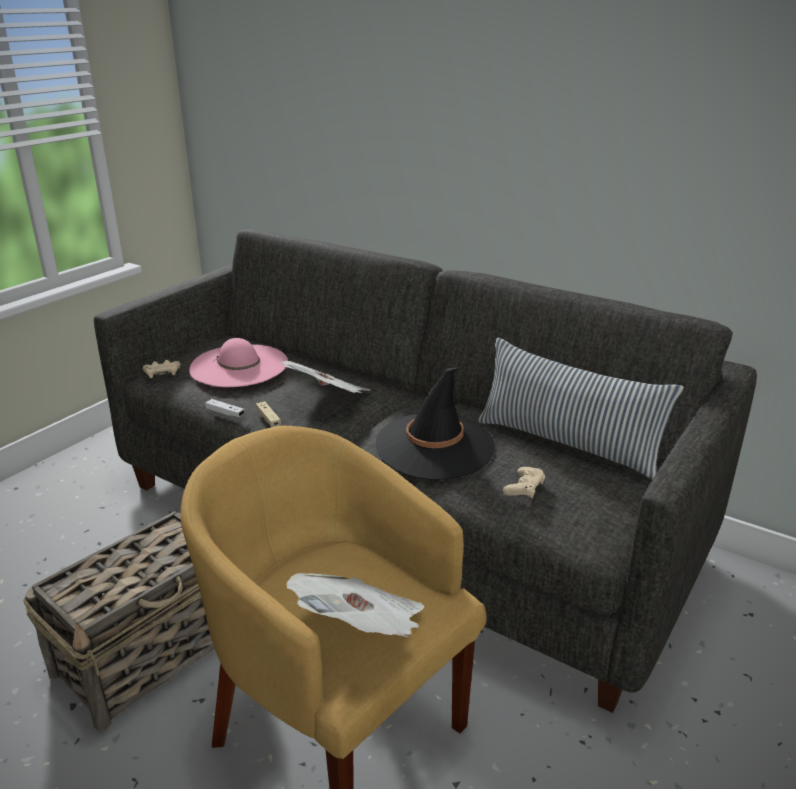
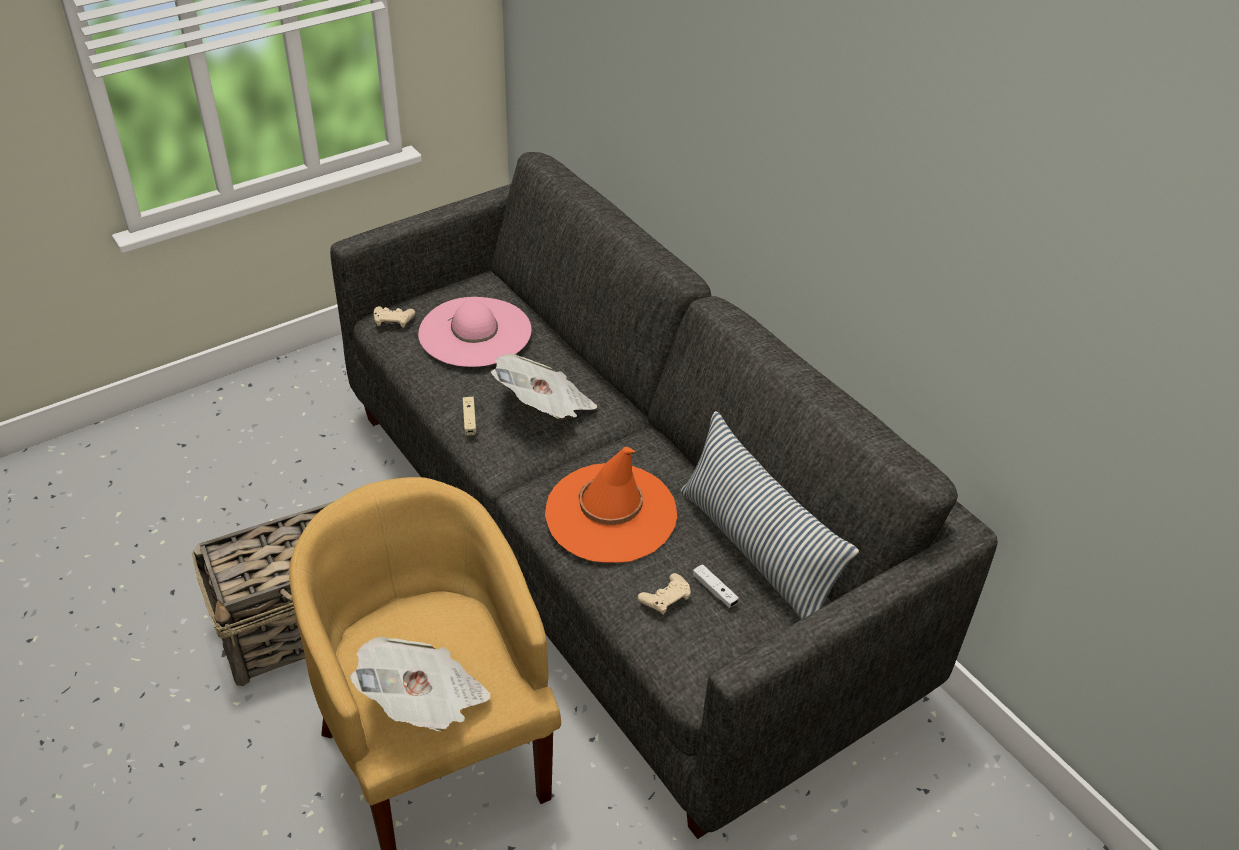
camera: 20 degrees right, 15 degrees up
(225, 413) = (431, 398): white game controller -> white game controller (714, 591)
(435, 446) = (611, 513): black hat -> orange hat

